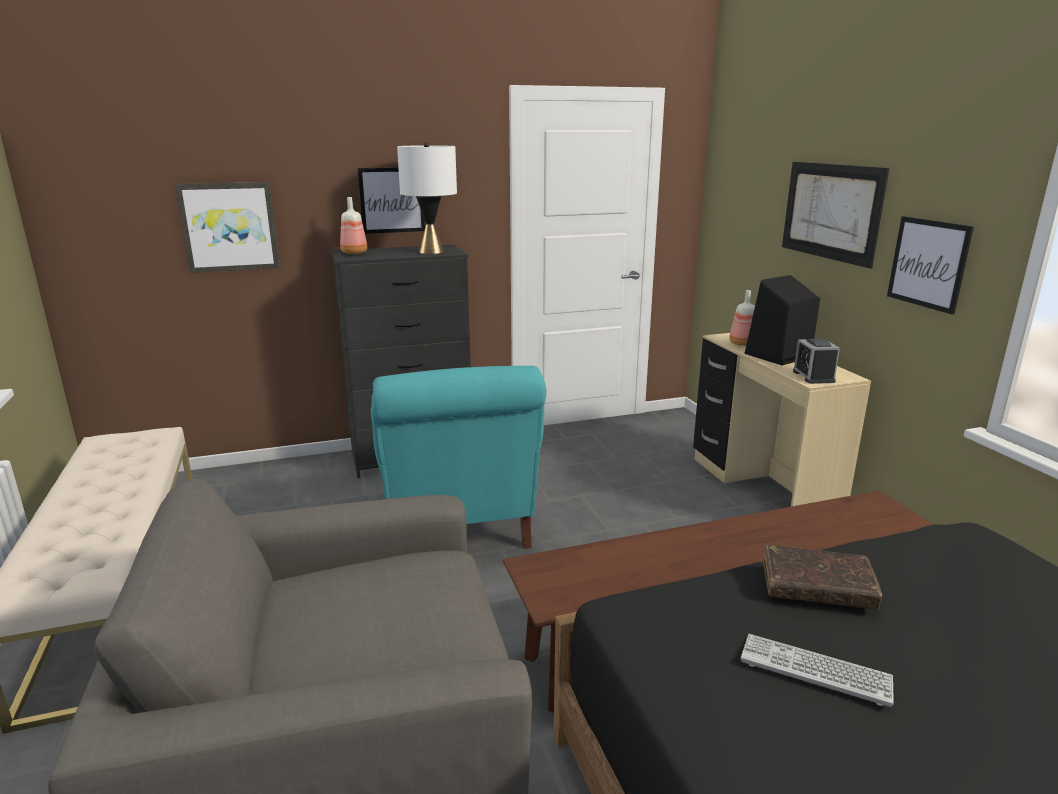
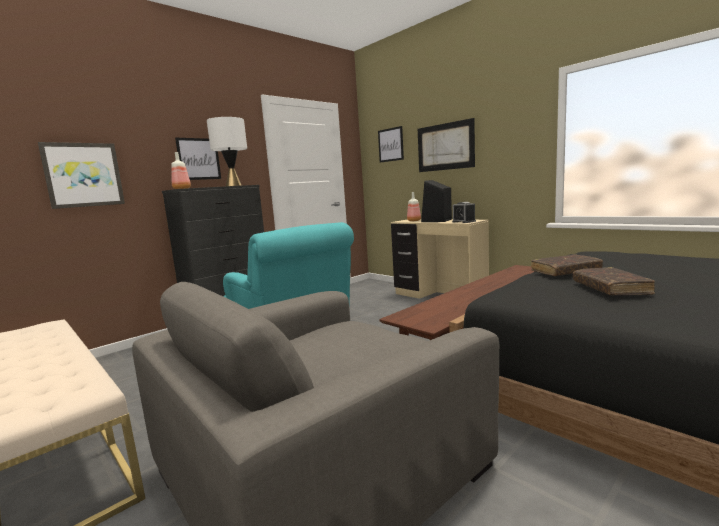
camera: 25 degrees left, 10 degrees down
(815, 670) = (610, 289): keyboard -> brown book
(928, 263) = (505, 155): picture -> picture (390, 144)

